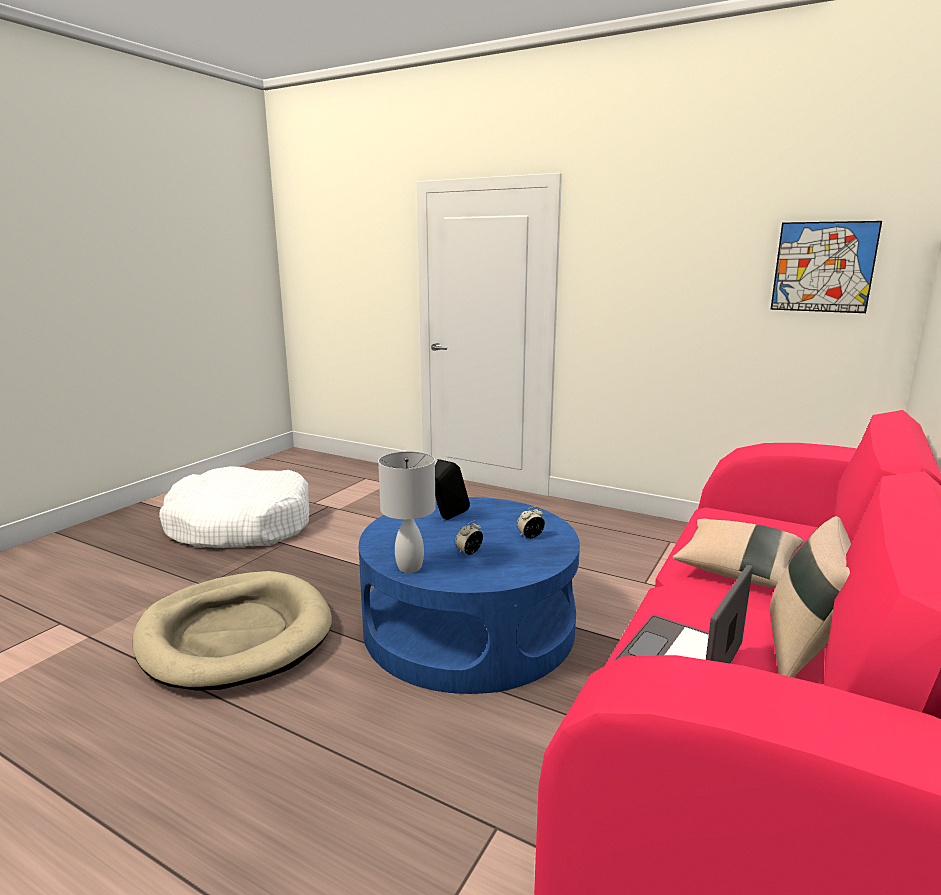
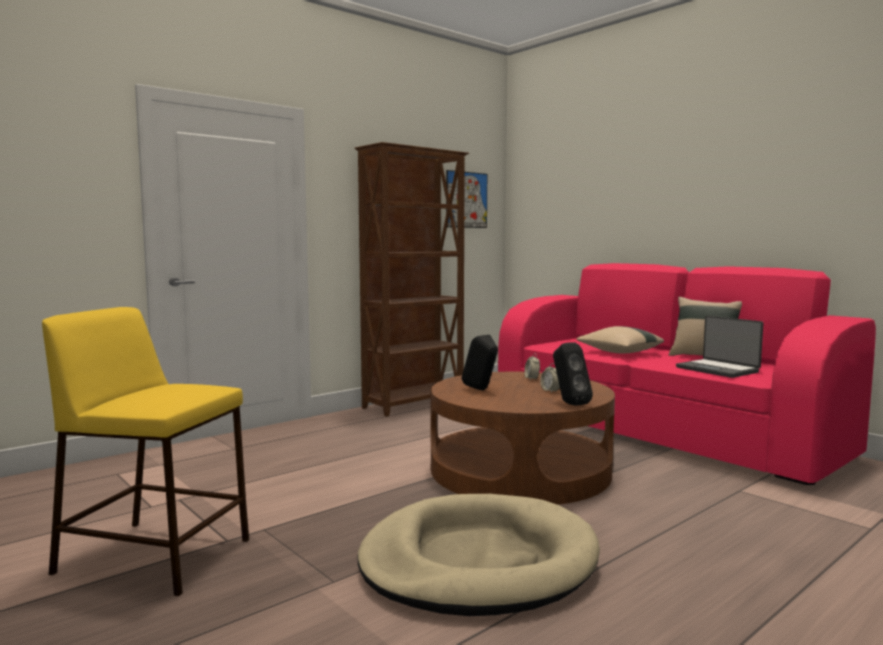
camera: 70 degrees left, 10 degrees down
(240, 526) = (157, 556): white dog bed -> yellow stool
(410, 567) = (569, 403): white table lamp -> black speaker
(469, 625) = (520, 470): blue coffee table -> brown coffee table
(652, 528) = (415, 404): none -> brown bookcase

